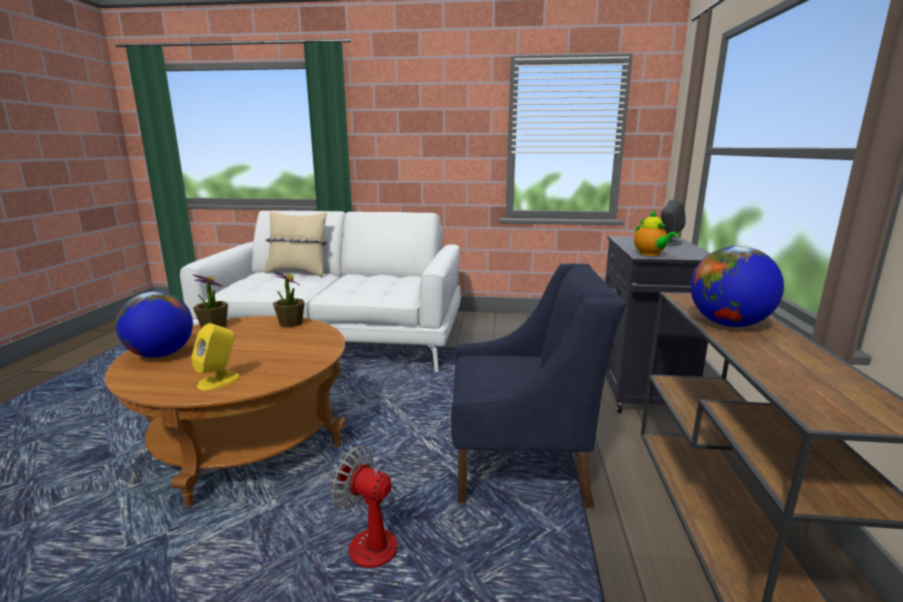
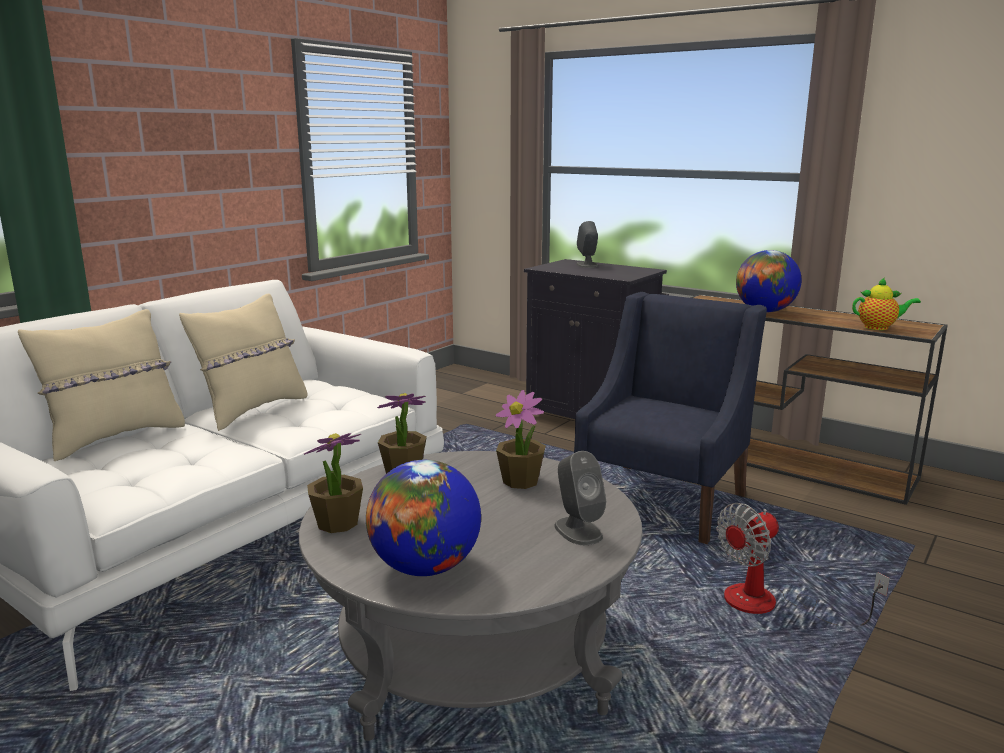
camera: 60 degrees left, 0 degrees up
(219, 381) = (577, 530): yellow speaker -> grey speaker
(247, 440) = (473, 652): brown coffee table -> grey coffee table
(294, 351) = (521, 481): none -> potted plant
(358, 280) = (253, 410): none -> beige pillow
(650, 254) = (623, 276): teapot -> teapot (879, 327)

